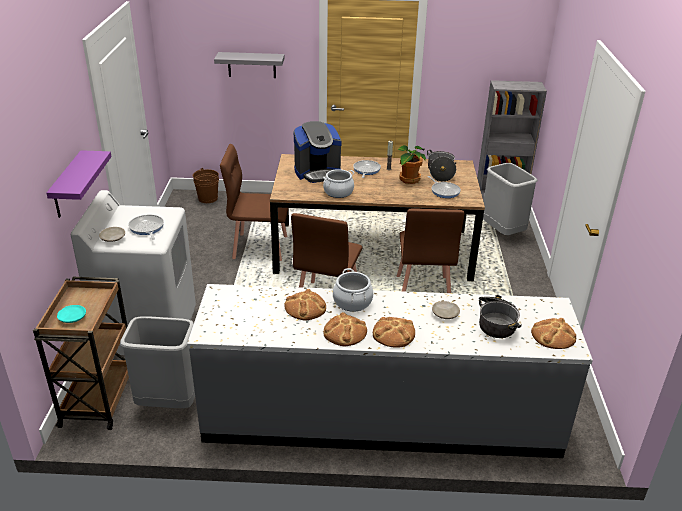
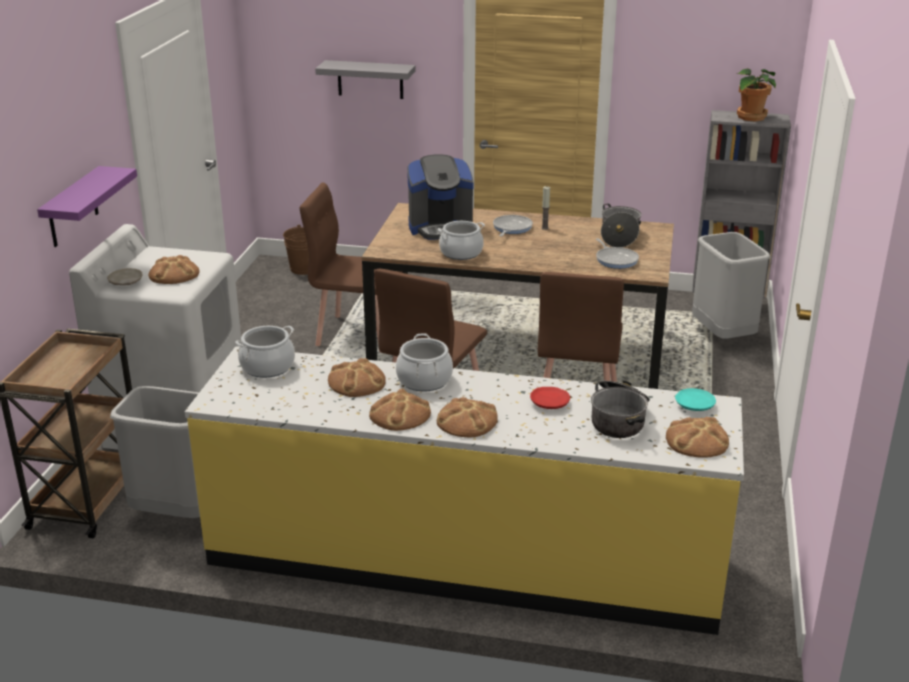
camera: 10 degrees right, 5 degrees down
(72, 317) = (52, 375): turquoise plate -> turquoise plate (694, 405)
(147, 228) = (174, 274): frying pan -> bread
(236, 300) = (267, 367): none -> cooking pot
(381, 417) = (464, 557): grey counter -> yellow counter
(409, 179) = (569, 242): potted plant -> potted plant (750, 117)
(445, 313) = (550, 403): beige plate -> red plate

